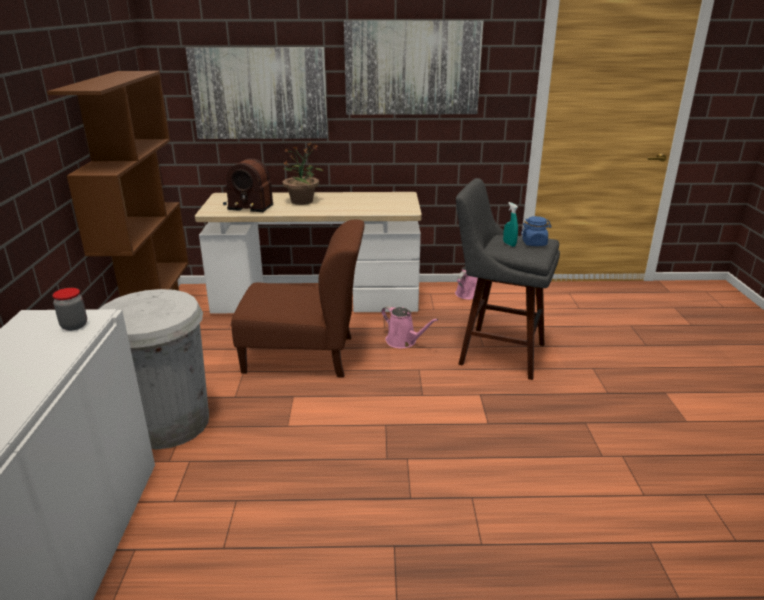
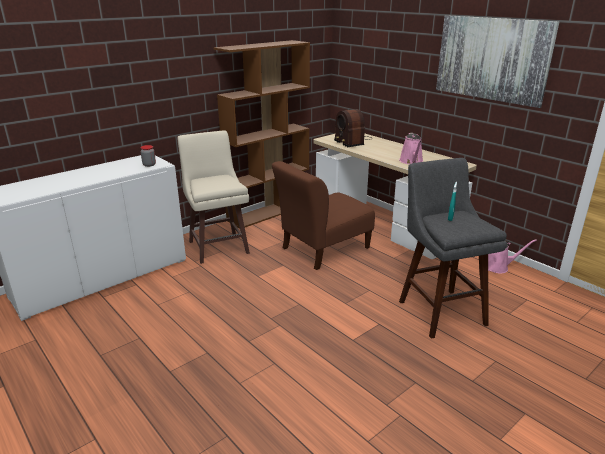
camera: 50 degrees right, 0 degrees up
(168, 423) = (218, 246): white trash can -> beige stool
(259, 93) = (387, 65): picture -> none
(302, 201) = (386, 148): potted plant -> none
(304, 356) = (322, 249): brown chair -> brown chair turned 90 degrees clockwise
(403, 341) = (390, 271): pink watering can -> pink watering can (411, 161)
(534, 243) = (471, 225): blue jar -> none

